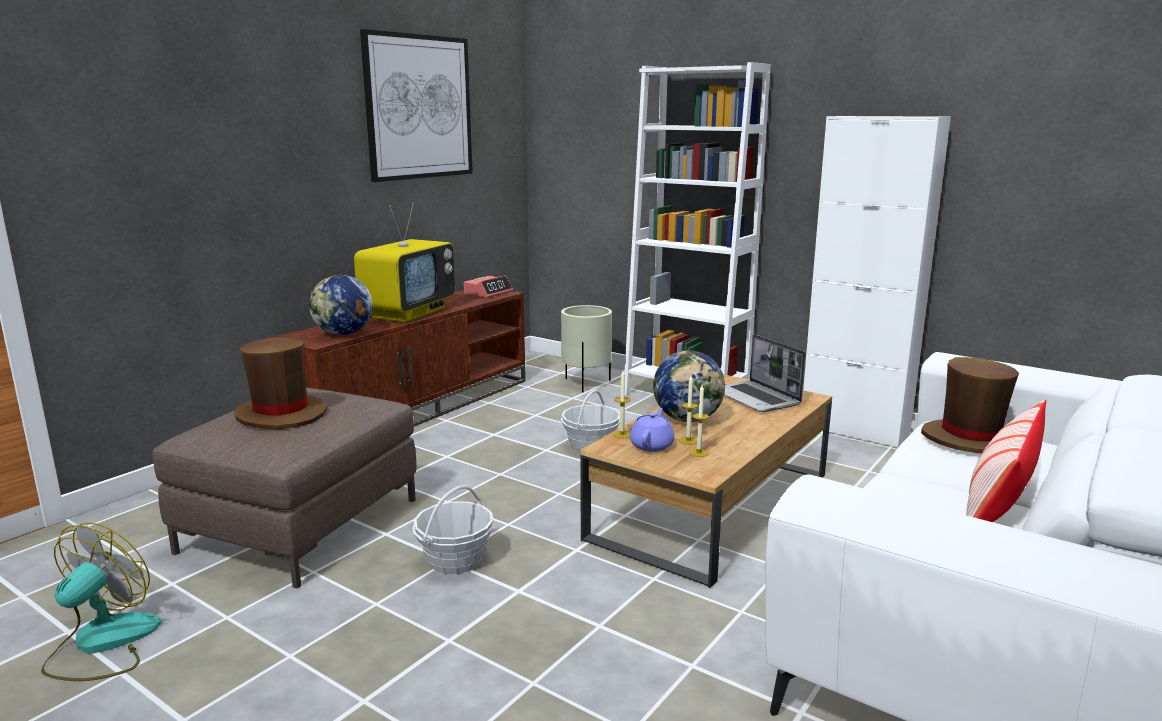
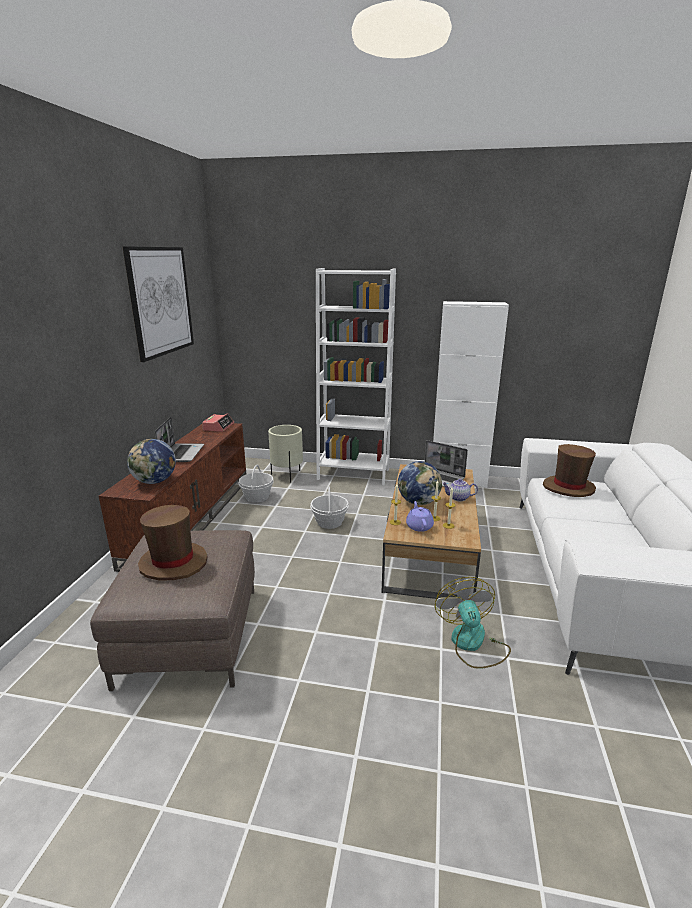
camera: 25 degrees left, 5 degrees up
(102, 644) = (123, 791): fan -> fan (472, 644)
(408, 313) = (182, 453): television -> laptop
(455, 560) = (320, 630): basket -> basket (257, 497)
(759, 425) = (458, 498): none -> teapot
(999, 503) = (618, 526): pillow -> none

